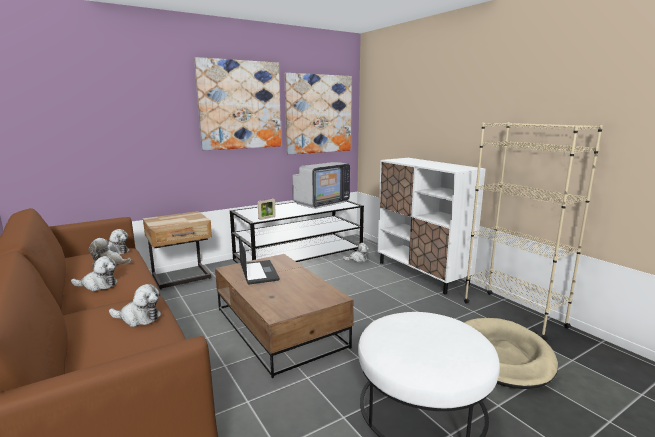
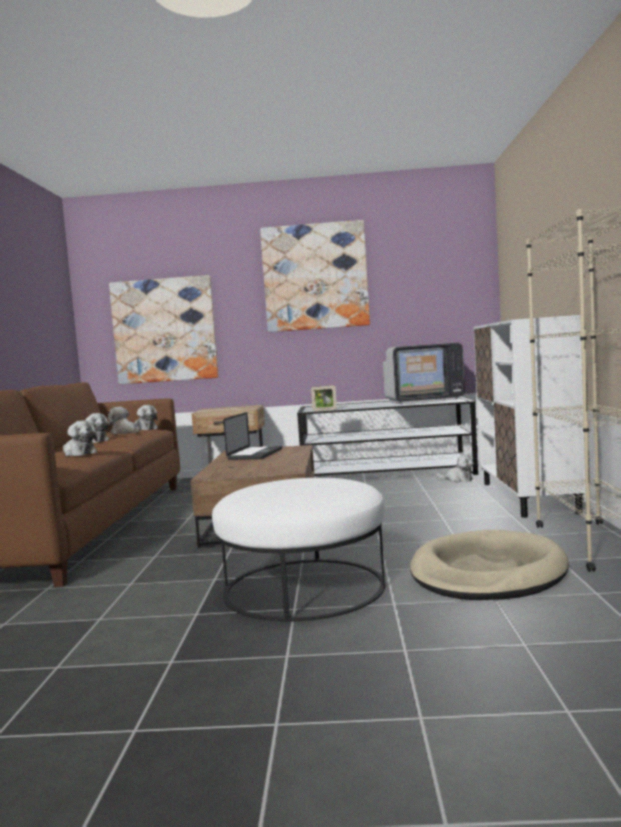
camera: 35 degrees right, 10 degrees down
(318, 114) = (428, 280): picture -> picture (164, 330)

